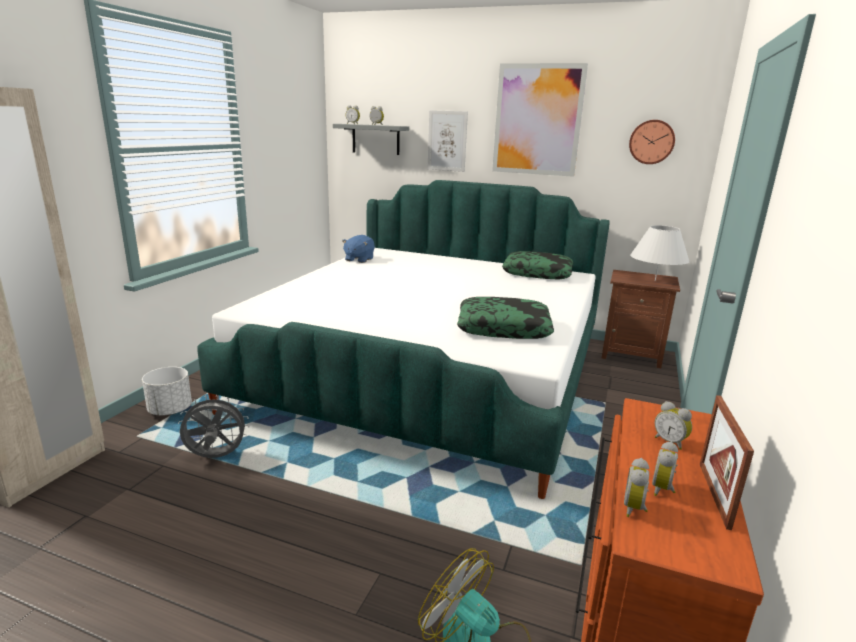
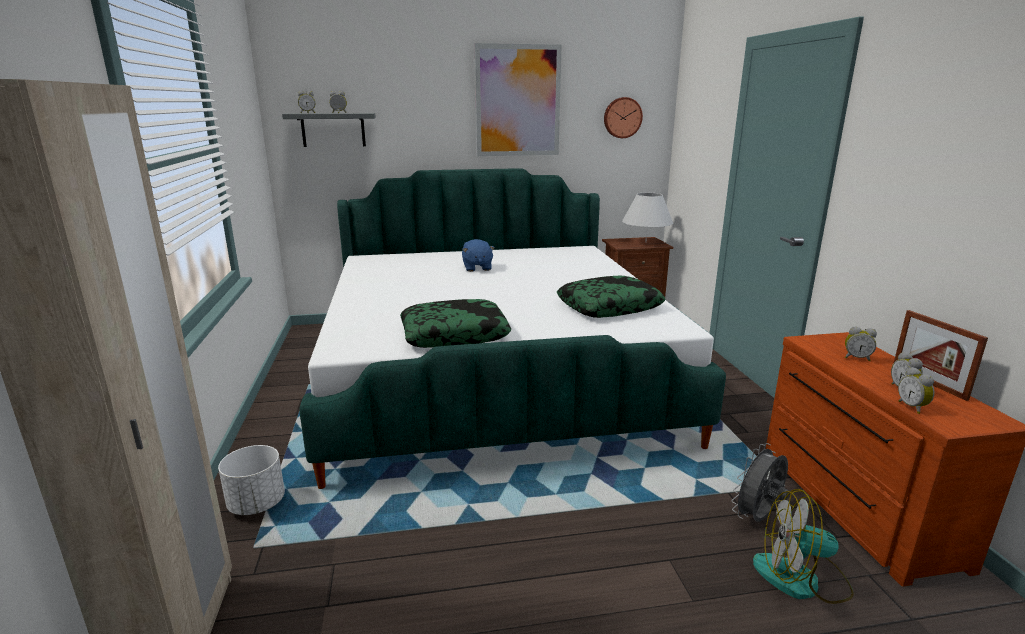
camera: 30 degrees left, 0 degrees up
(216, 457) = (385, 530): grey fan -> grey fan (757, 518)
(359, 259) = (363, 271): blue plush toy -> blue plush toy (477, 268)
(447, 141) = (422, 127): picture -> none
(537, 273) = (551, 253): pillow -> pillow (454, 334)

